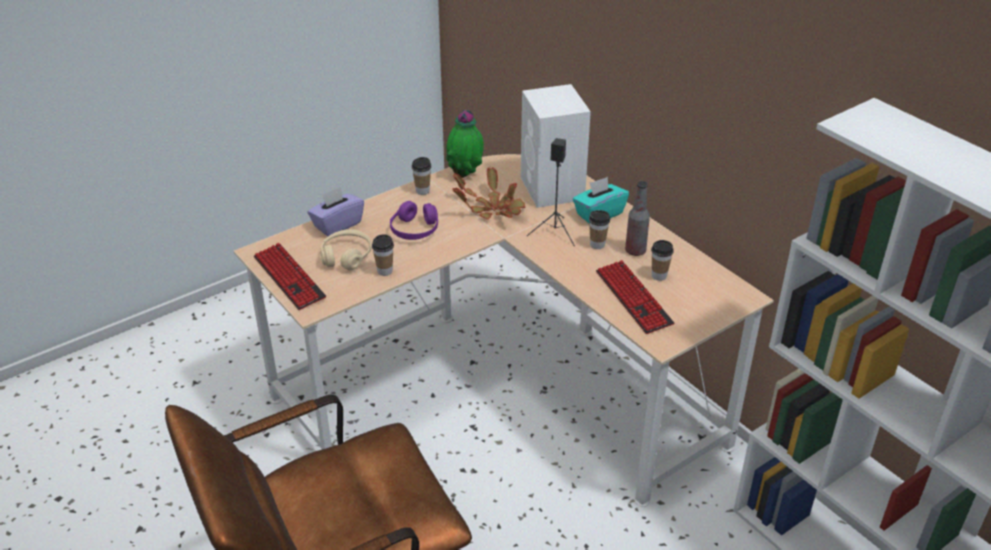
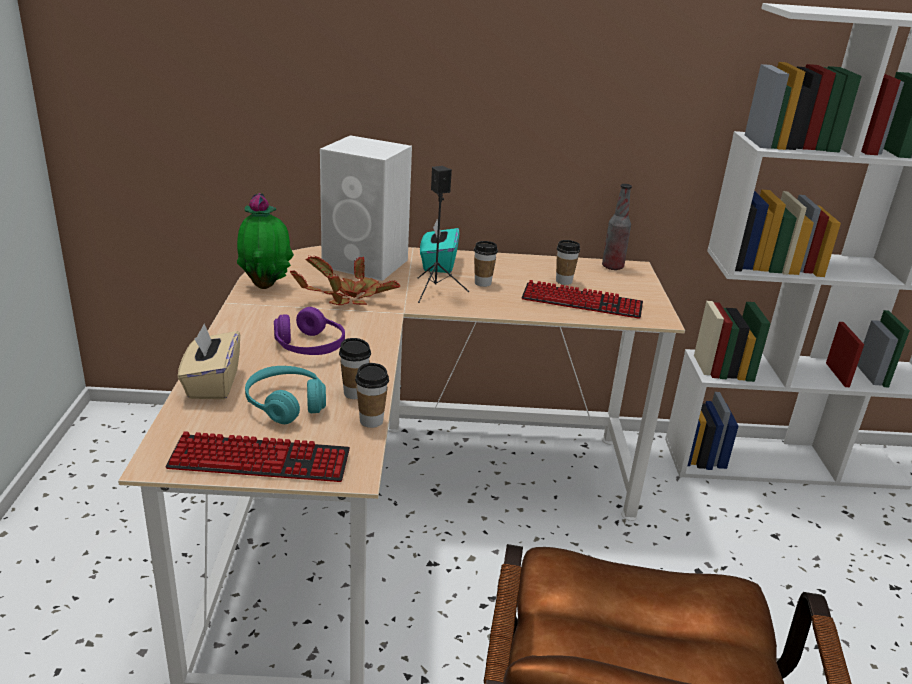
camera: 55 degrees left, 10 degrees down
(337, 224) = (212, 384): purple tissue box -> beige tissue box
(346, 256) = (286, 404): beige headphones -> turquoise headphones
(422, 191) = (248, 314): cup -> cup (371, 421)
(635, 251) = (515, 274): bottle -> bottle (612, 267)

